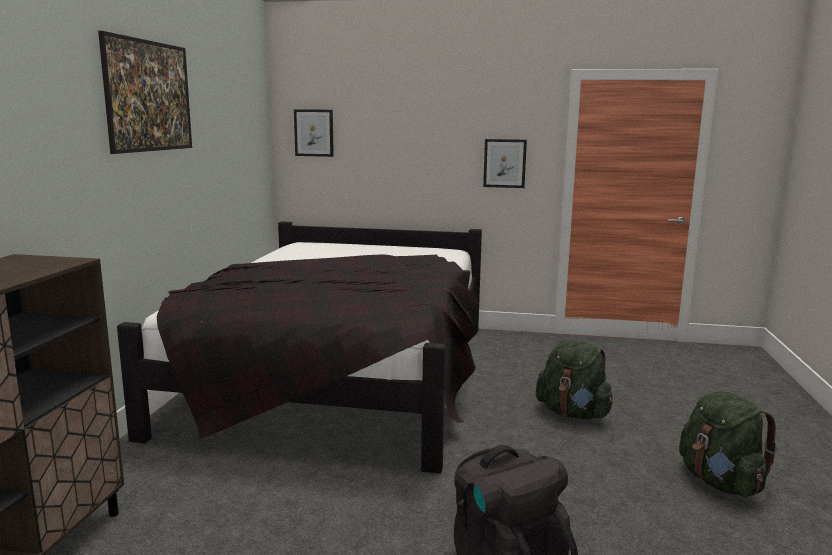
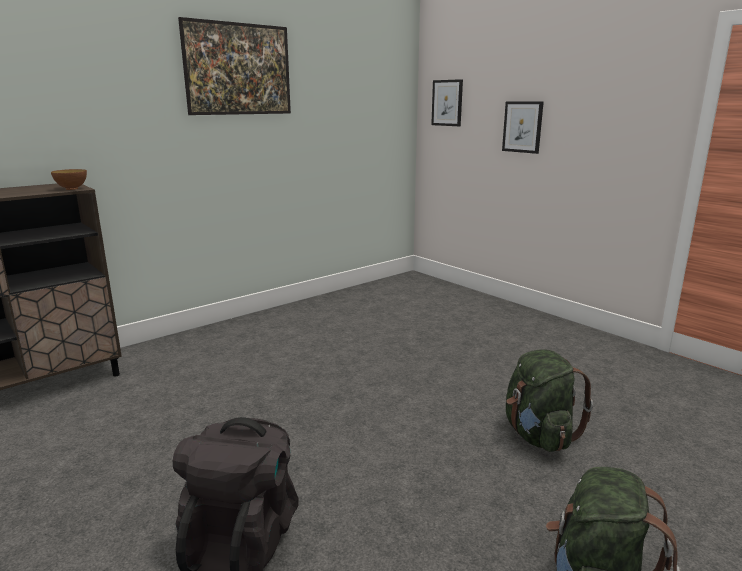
camera: 40 degrees right, 5 degrees up
(65, 262) = (72, 189): none -> bowl
(342, 375) = (383, 329): black bed -> none
(504, 163) = (621, 137): picture -> picture (522, 127)

